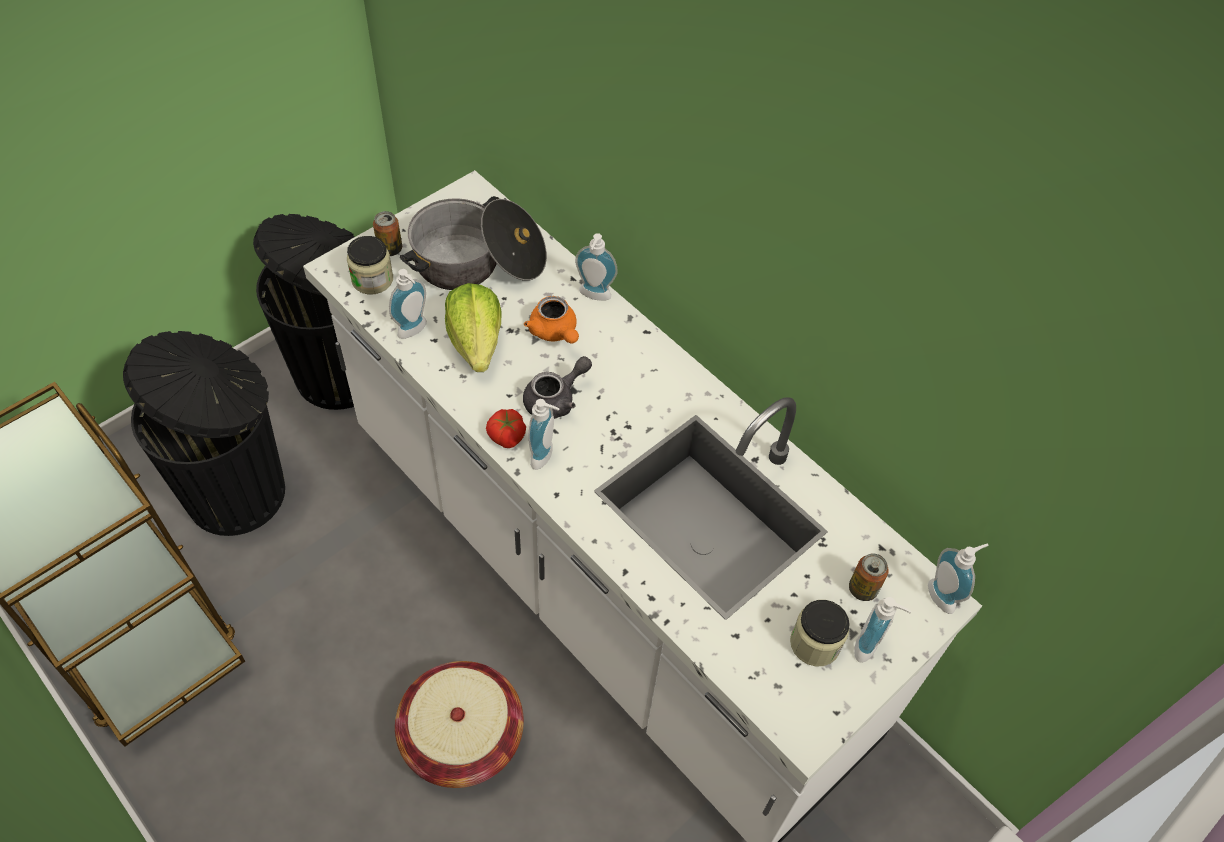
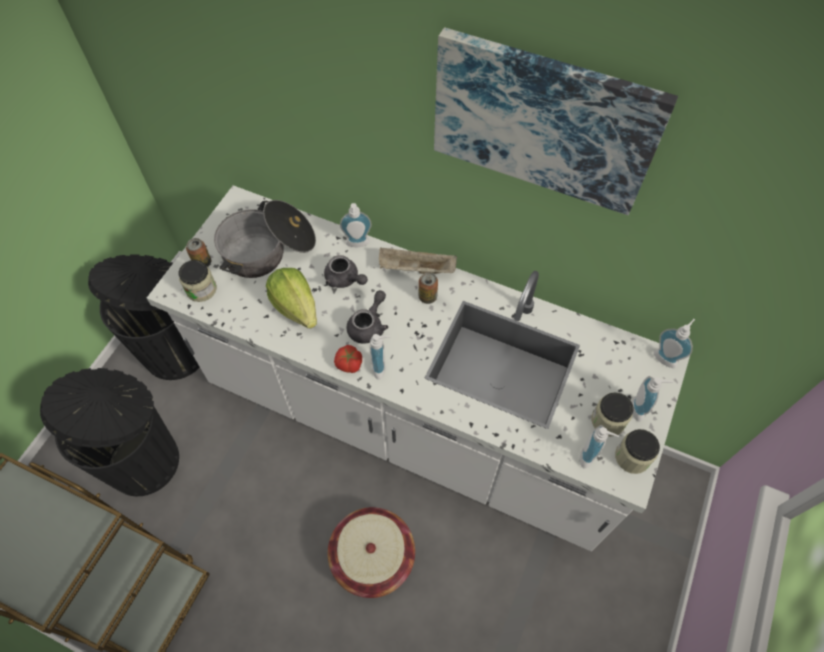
camera: 20 degrees left, 5 degrees up
(414, 331) = (250, 315): soap dispenser -> soap dispenser (590, 457)
(555, 332) = (345, 279): orange teapot -> grey teapot
(653, 353) = (415, 269): none -> beige tray
(824, 704) = (632, 457): none -> jar
(836, 182) = (544, 120): none -> picture
(862, 589) = (618, 373): can -> can (427, 297)

